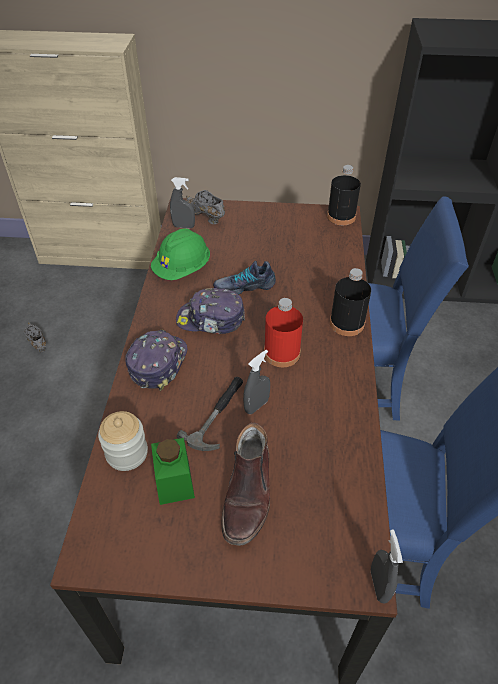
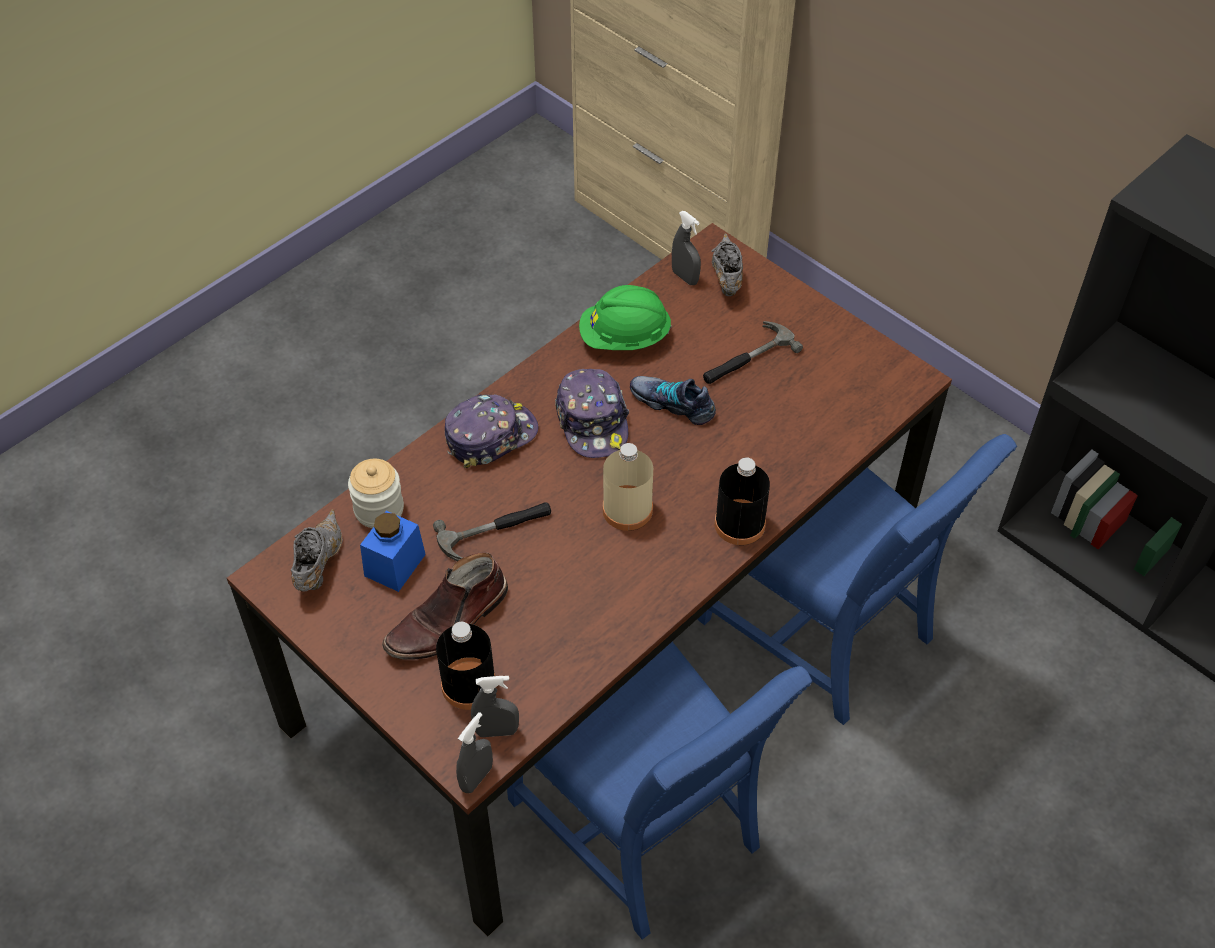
camera: 40 degrees right, 5 degrees up
(37, 343) = (484, 321): grey shoe -> grey shoe (318, 565)
(174, 481) = (395, 565): green jar -> blue jar
(211, 320) = (593, 421): cap -> cap turned 150 degrees counterclockwise
(256, 405) = (541, 547): grey spray bottle -> grey spray bottle (496, 731)
(257, 246) = (746, 358): none -> hammer
(282, 353) = (627, 510): red bottle -> beige bottle
(341, 216) = (905, 380): black bottle -> black bottle (468, 685)

